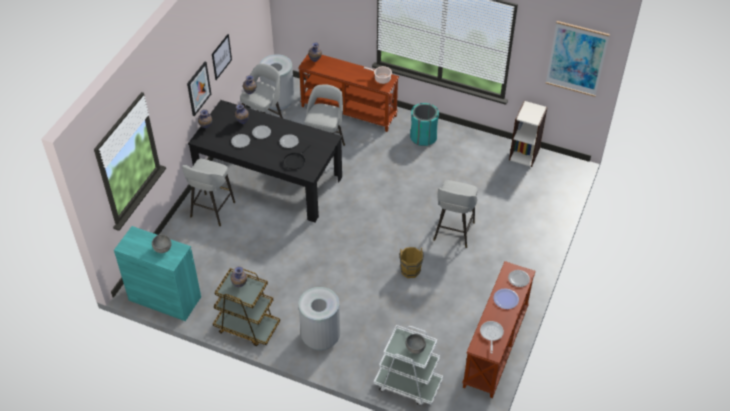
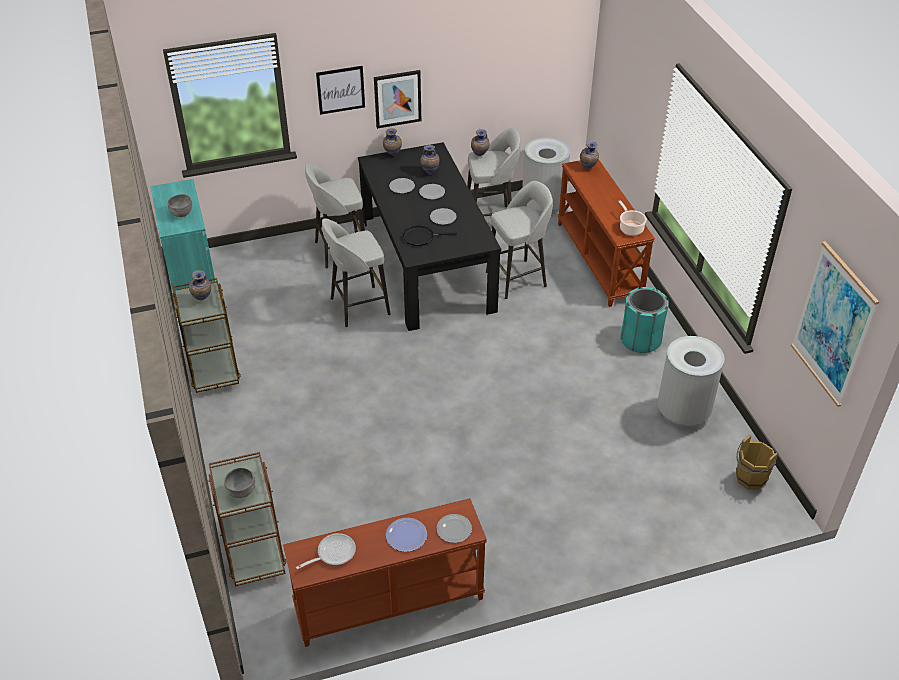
camera: 50 degrees right, 5 degrees down
(221, 57) = (459, 85): picture -> picture (340, 90)
(320, 337) = (252, 431): grey trash can -> grey trash can (682, 412)
(407, 384) = (253, 548): white cart -> brown cart
(410, 272) = (423, 451): brown bucket -> brown bucket (749, 480)
(453, 232) = (526, 453): grey stool -> grey stool (358, 307)
(524, 154) = (736, 445): bookcase -> none

